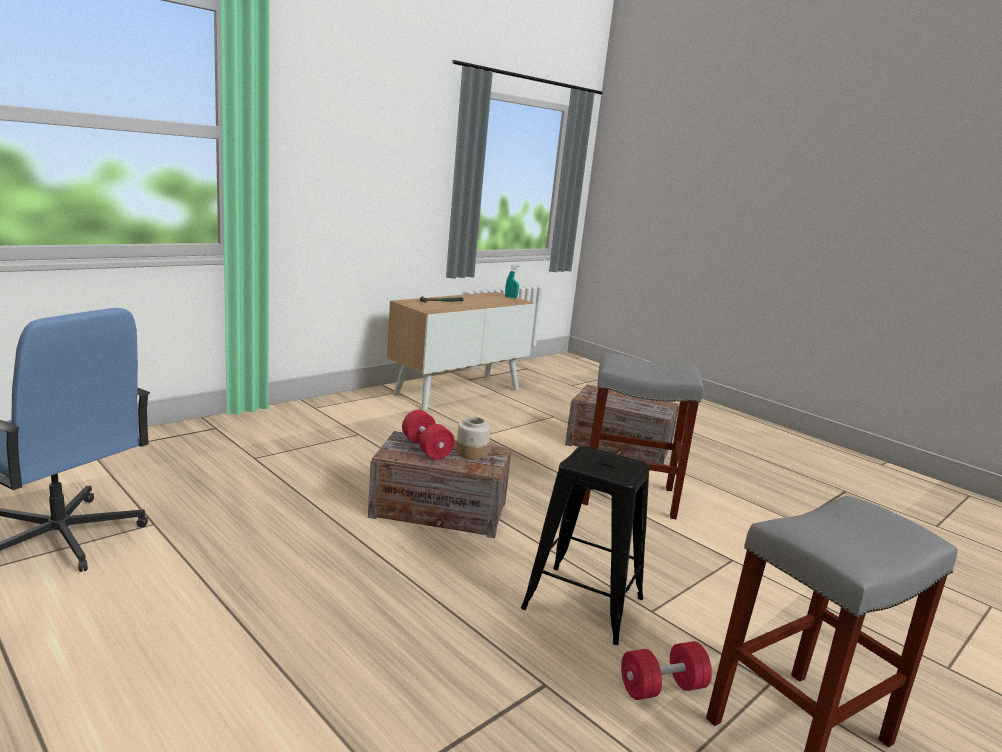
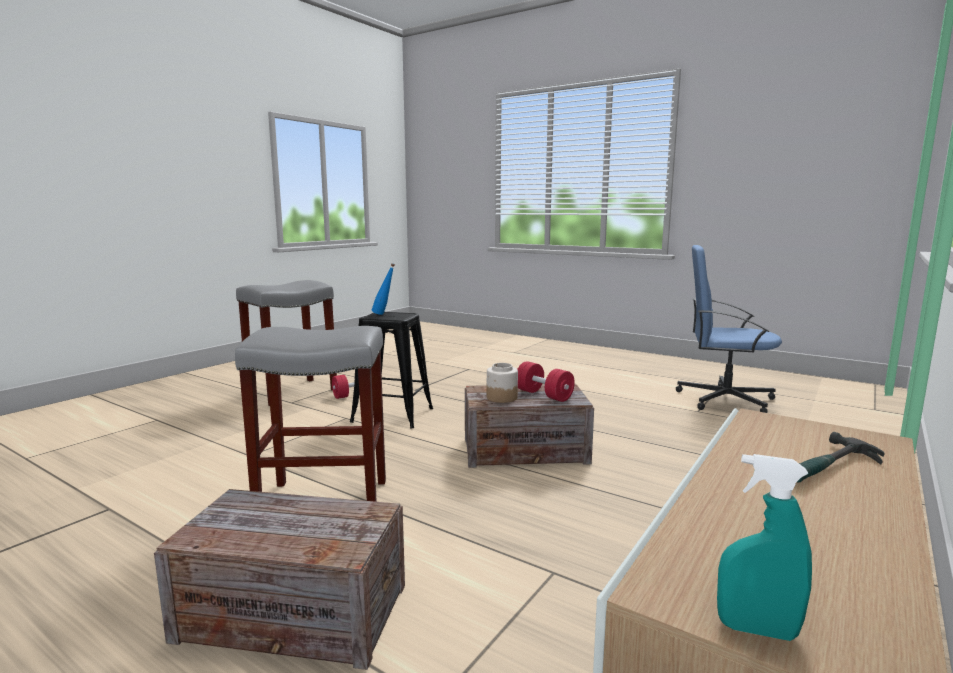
camera: 170 degrees right, 5 degrees down
(614, 468) = (384, 314): none -> blue bottle

